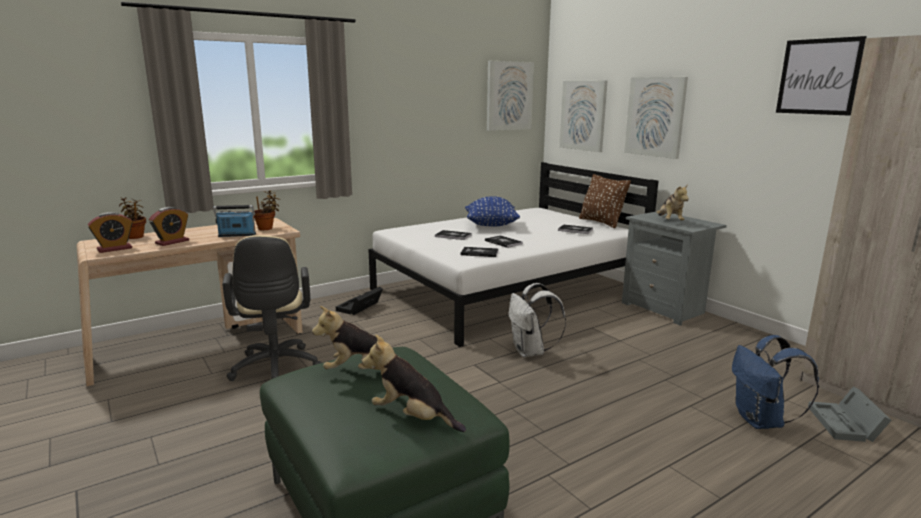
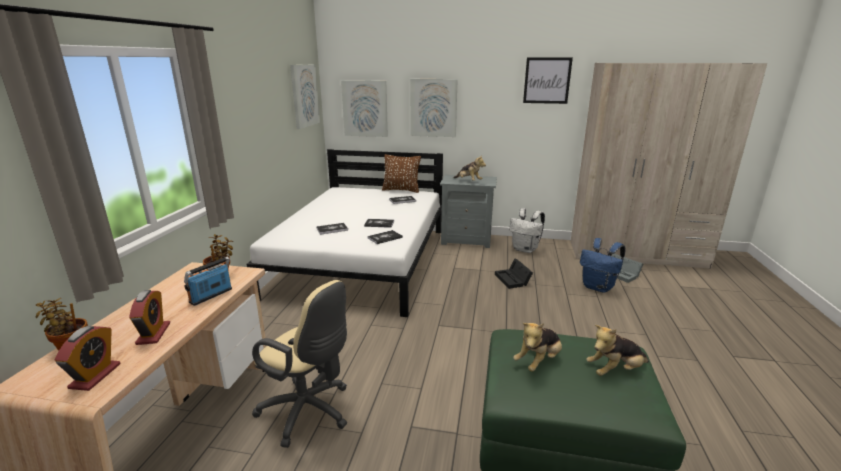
camera: 45 degrees left, 5 degrees up
(359, 308) = (275, 322): black storage box -> black storage box (513, 280)
(491, 226) = (339, 212): blue pillow -> none
(530, 352) = (452, 299): white backpack -> white backpack (525, 249)

